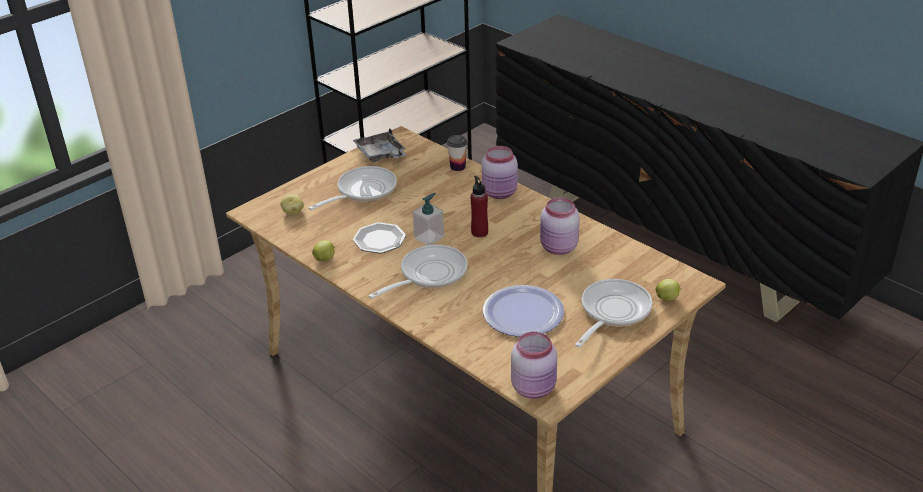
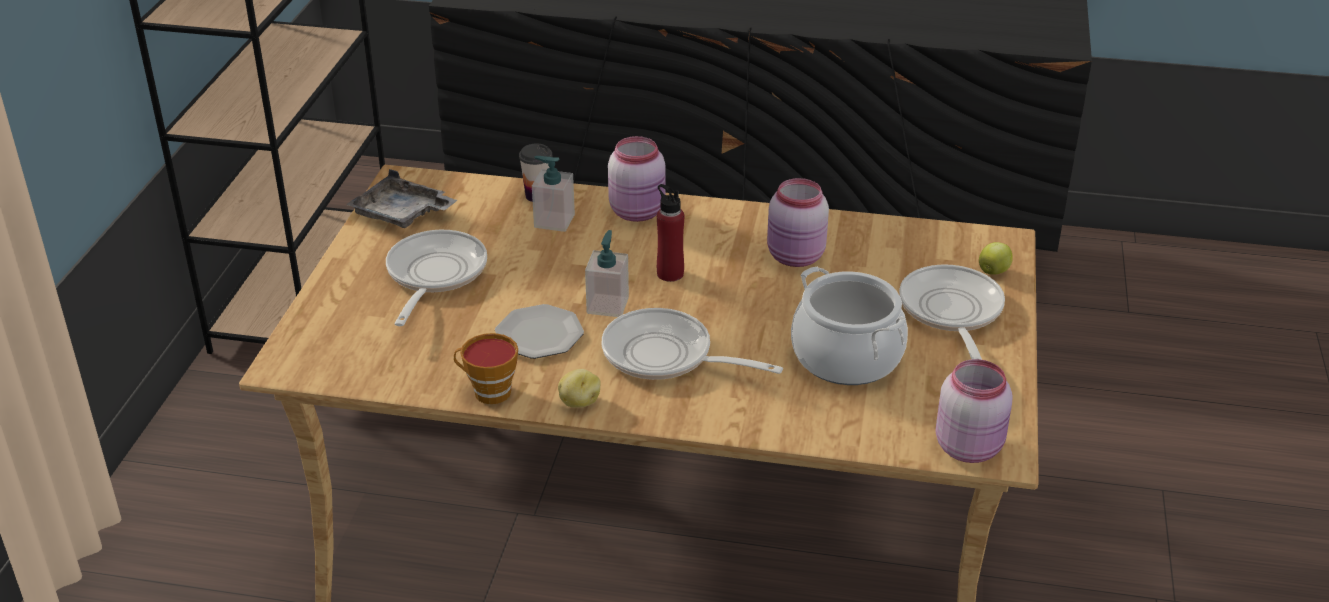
camera: 35 degrees left, 0 degrees up
(293, 212) = (355, 342): potato -> potato (579, 402)
(325, 259) = (487, 392): apple -> cup
(428, 275) = (666, 356): frying pan -> frying pan turned 75 degrees counterclockwise
(451, 183) = (554, 221): none -> soap dispenser
(523, 313) = (846, 357): plate -> cooking pot

